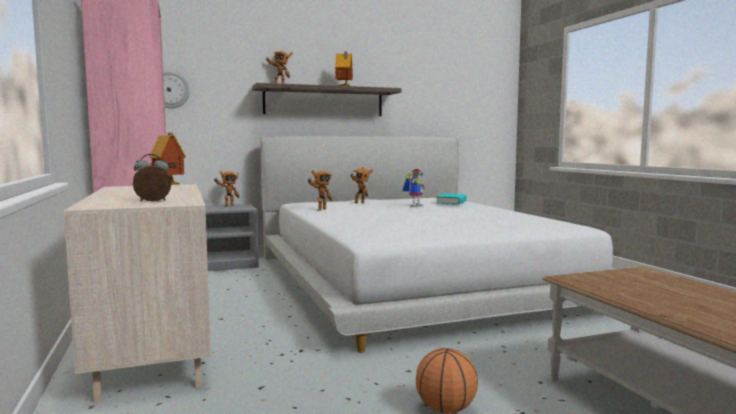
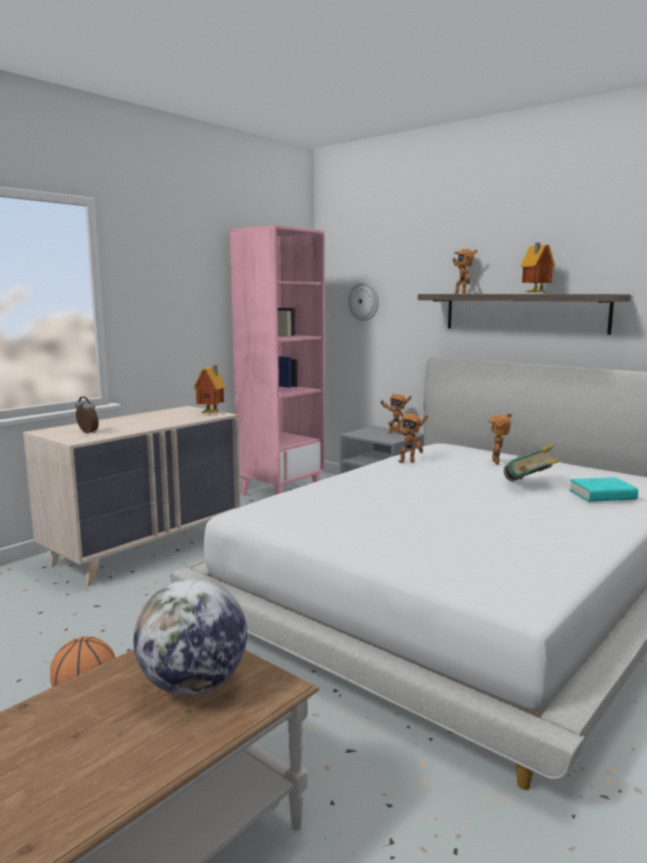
camera: 60 degrees right, 5 degrees up
(415, 206) = (529, 486): toy robot -> book
(640, 282) = (193, 685): none -> globe

